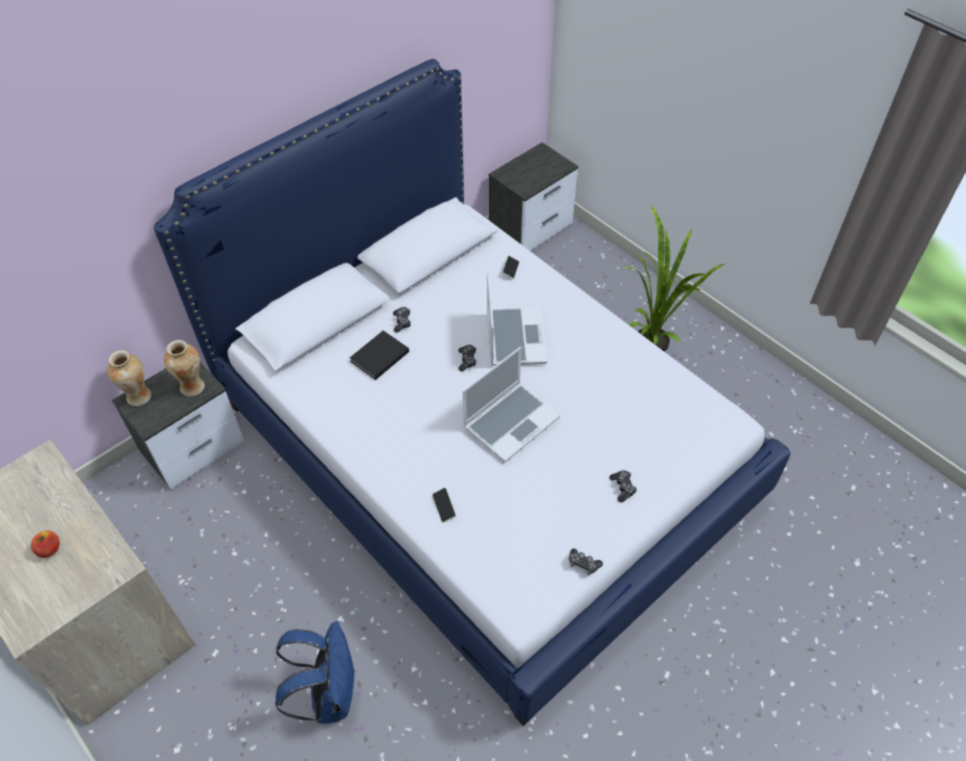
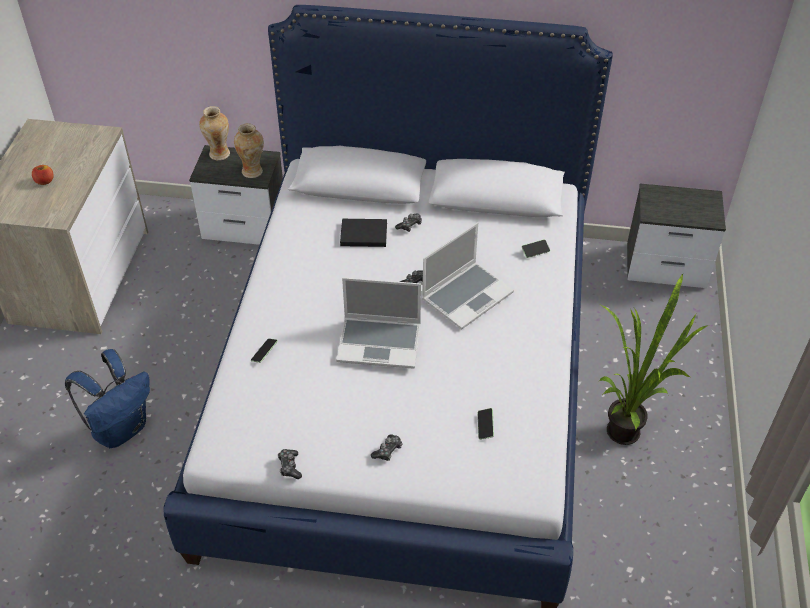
camera: 50 degrees right, 5 degrees down
(651, 413) = (485, 426): none -> phone

